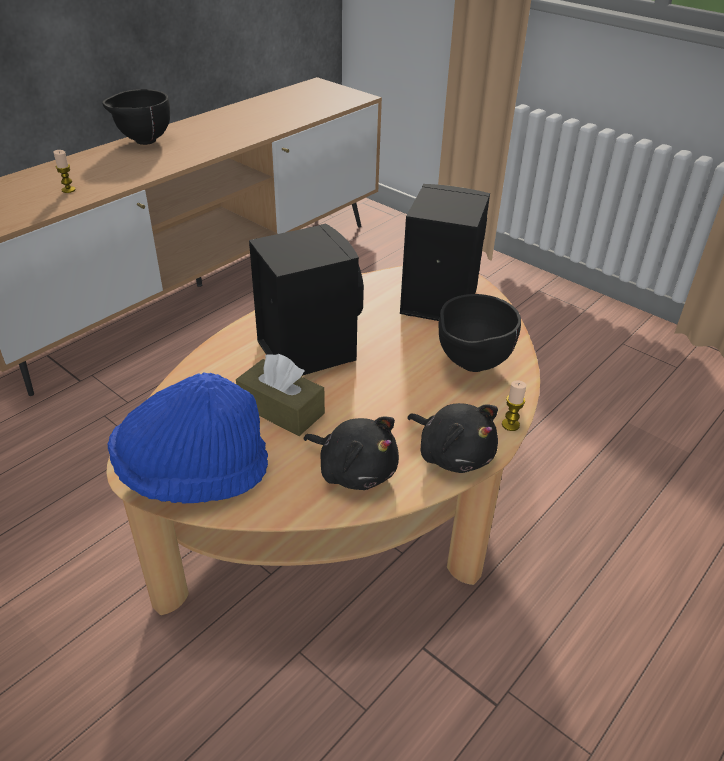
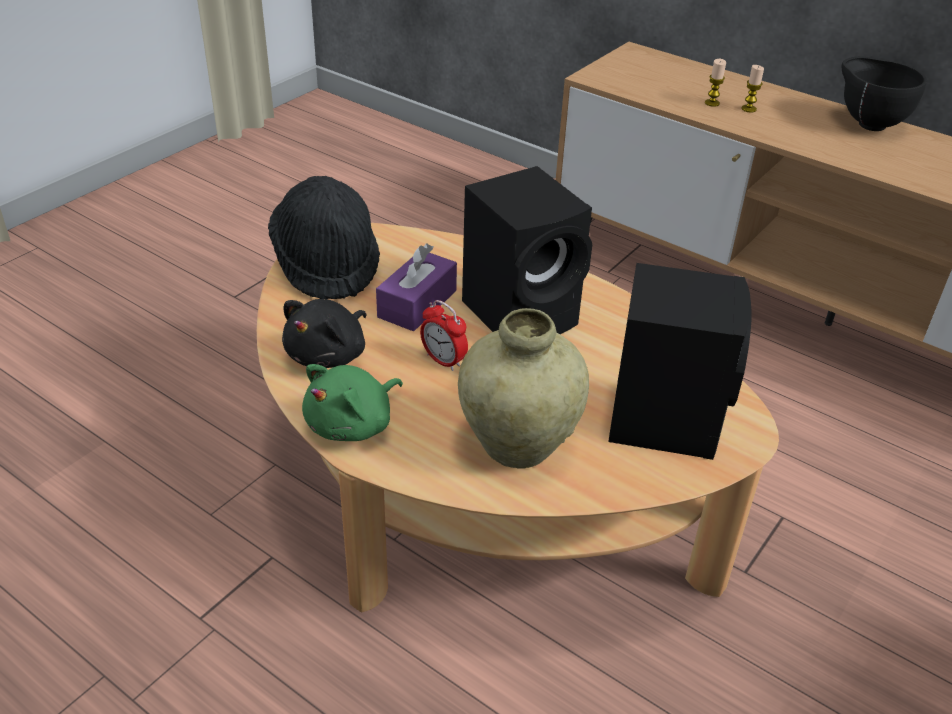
camera: 85 degrees right, 0 degrees up
(193, 473) = (327, 264): blue hat -> black hat
(281, 409) = (417, 304): brown tissue box -> purple tissue box
(368, 397) = (443, 361): none -> alarm clock
(453, 453) = (353, 424): black plush toy -> green plush toy
(470, 366) = (518, 446): black bowl -> beige vase
(510, 425) = (405, 475): candle -> candle (748, 109)

